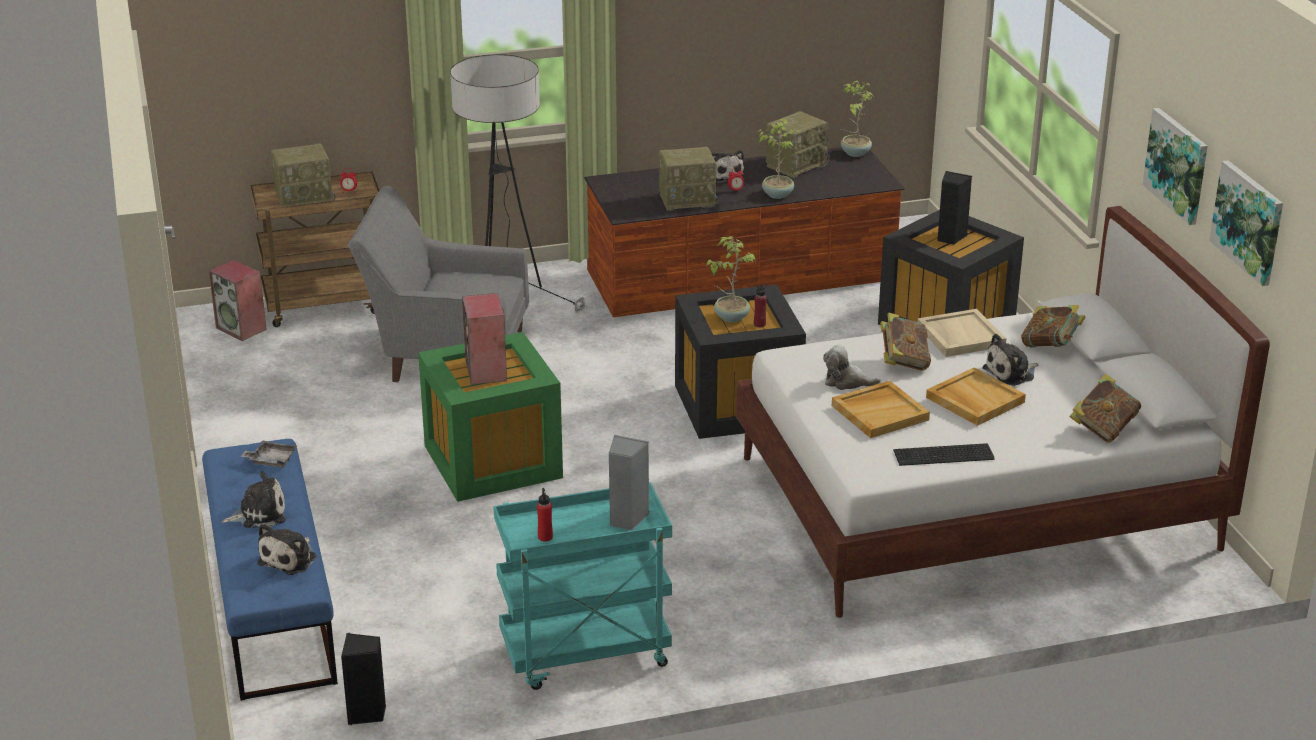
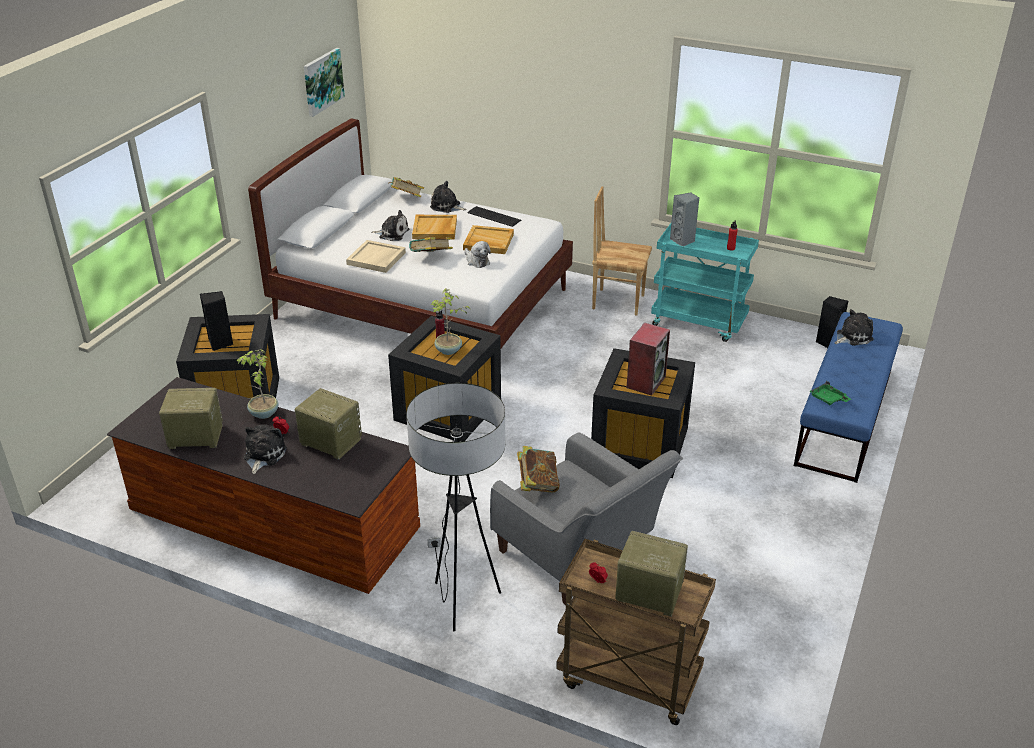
camera: 140 degrees left, 5 degrees up
(242, 328) = (728, 690): speaker -> none
(259, 514) = (856, 368): plush toy -> plush toy (446, 206)
(271, 460) = (828, 399): grey tray -> green tray
(490, 461) = (640, 445): green storage box -> black storage box
(739, 634) = (618, 301): none -> brown chair
(854, 153) = (134, 426): potted plant -> none
(1050, 346) = (346, 237): book -> book (537, 484)
(1177, 165) = (274, 111): picture -> none

